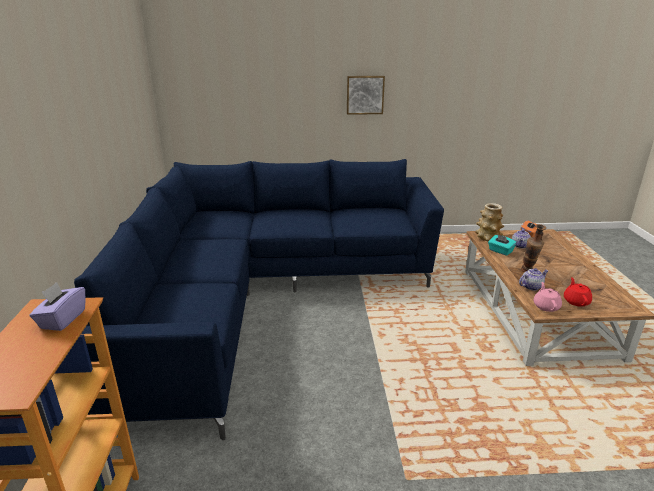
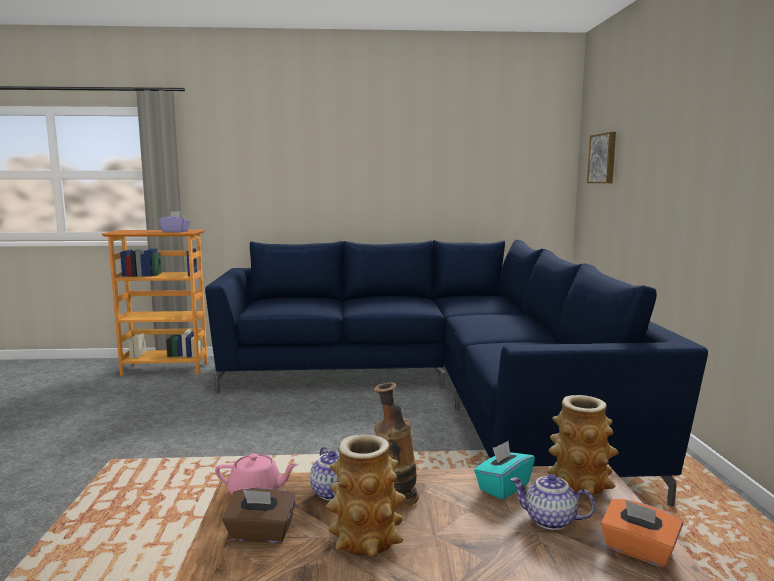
camera: 90 degrees right, 15 degrees down
(365, 95) = (728, 174): picture -> picture (603, 158)
(560, 278) = (366, 539): none -> vase
(576, 301) = (260, 533): red teapot -> brown tissue box

